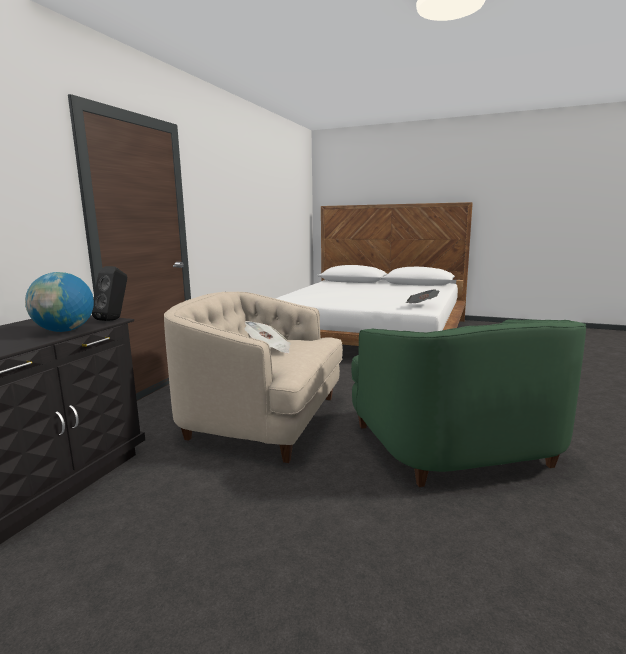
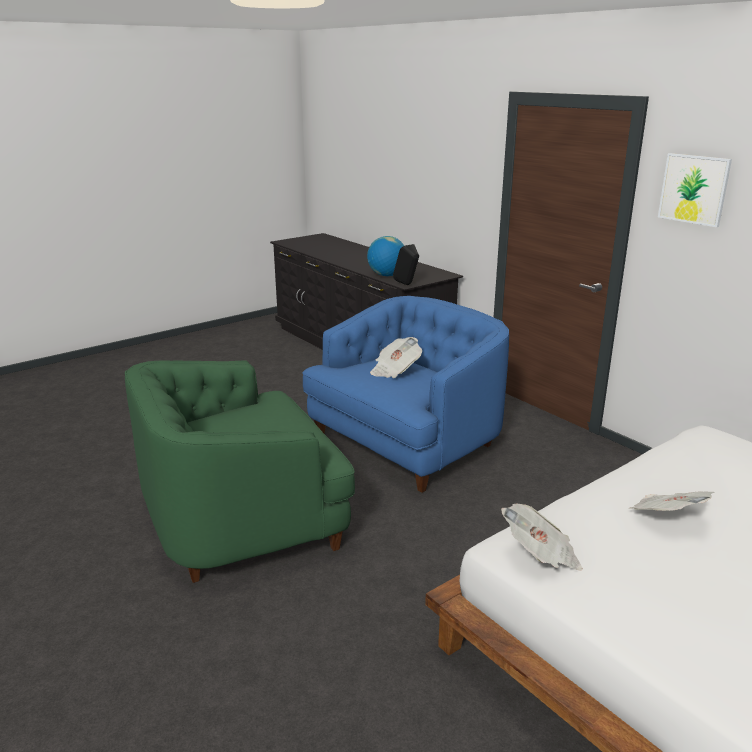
camera: 120 degrees right, 10 degrees up
(206, 186) = (694, 189): none -> picture
(263, 420) = (406, 442): beige armchair -> blue armchair
(363, 300) = (667, 517): none -> newspaper
(454, 443) = (243, 519): green armchair -> green armchair turned 45 degrees counterclockwise

